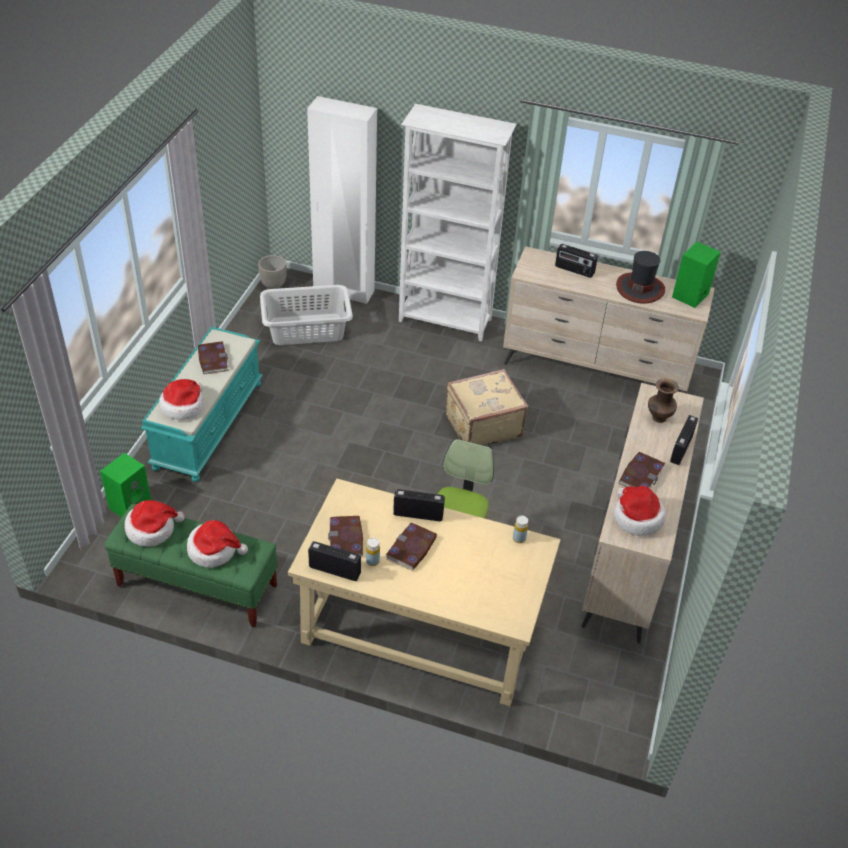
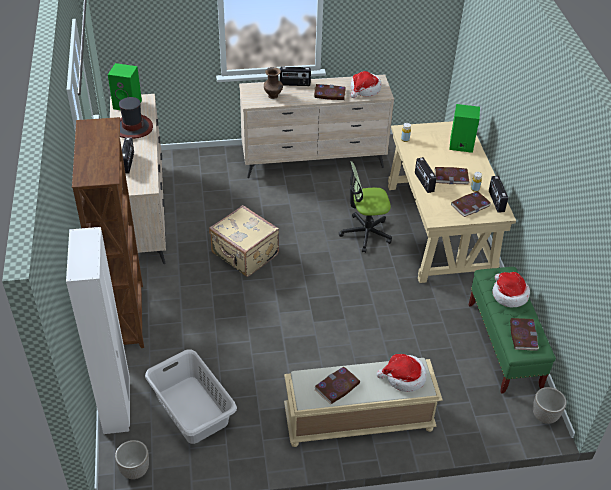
camera: 115 degrees left, 0 degrees up
(87, 566) = (544, 416): none -> planter
(130, 505) = (474, 424): green speaker -> green speaker (460, 145)
(152, 529) = (523, 335): hat -> book
(208, 424) = (358, 421): turquoise bench -> beige bench
(445, 321) = (126, 316): white bookcase -> brown bookcase

